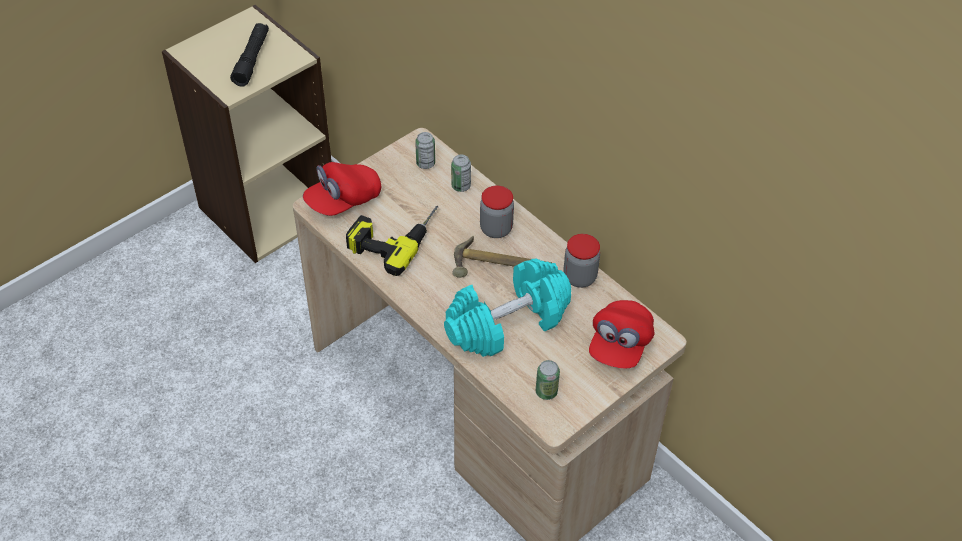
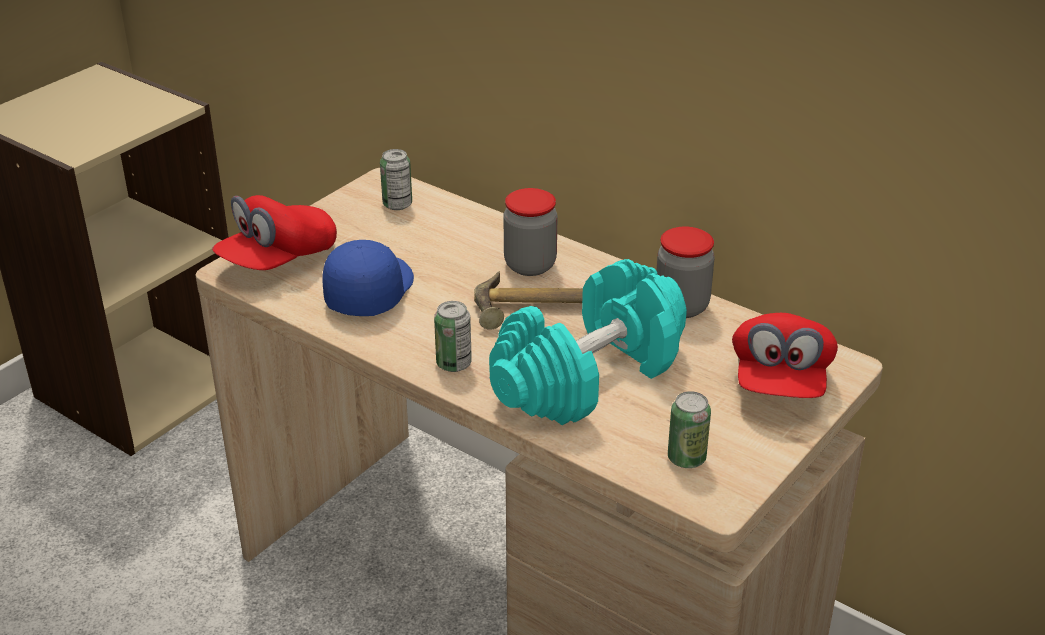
camera: 10 degrees left, 15 degrees down
(252, 60) = (104, 116): black flashlight -> none
(393, 235) = (369, 291): power drill -> blue cap
(461, 186) = (459, 223): can -> can (454, 364)

